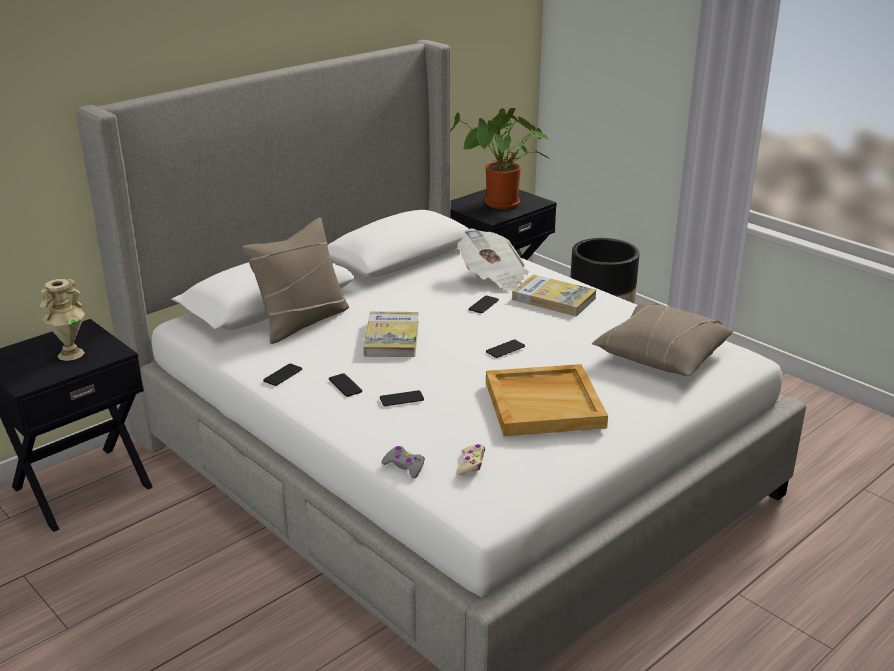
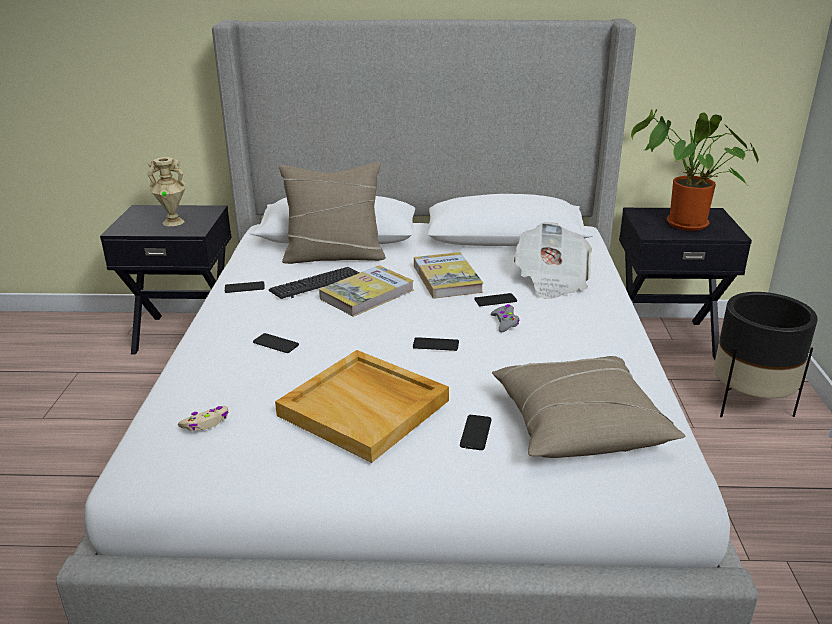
camera: 45 degrees right, 0 degrees up
(336, 348) = (316, 284): none -> keyboard
(345, 385) = (264, 314): phone -> phone (475, 433)
(404, 466) = (171, 397): grey game controller -> grey game controller (505, 322)
(553, 299) = (571, 322): book -> book (447, 279)

